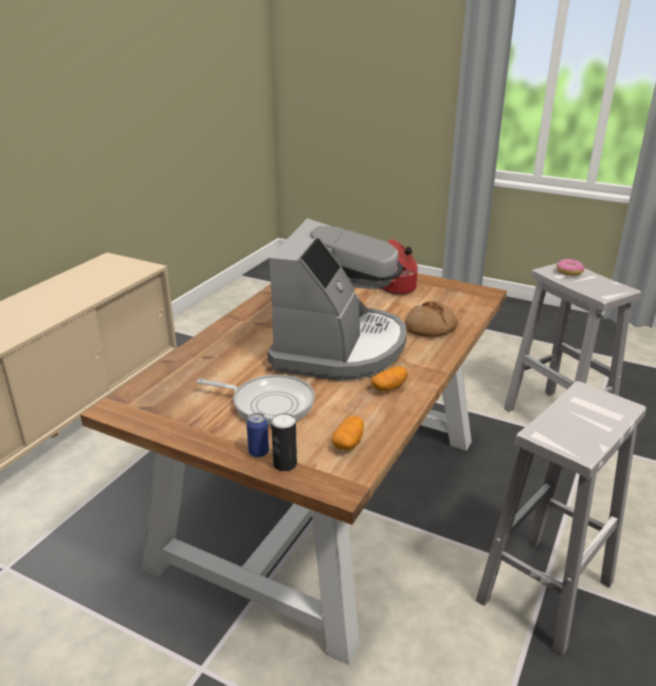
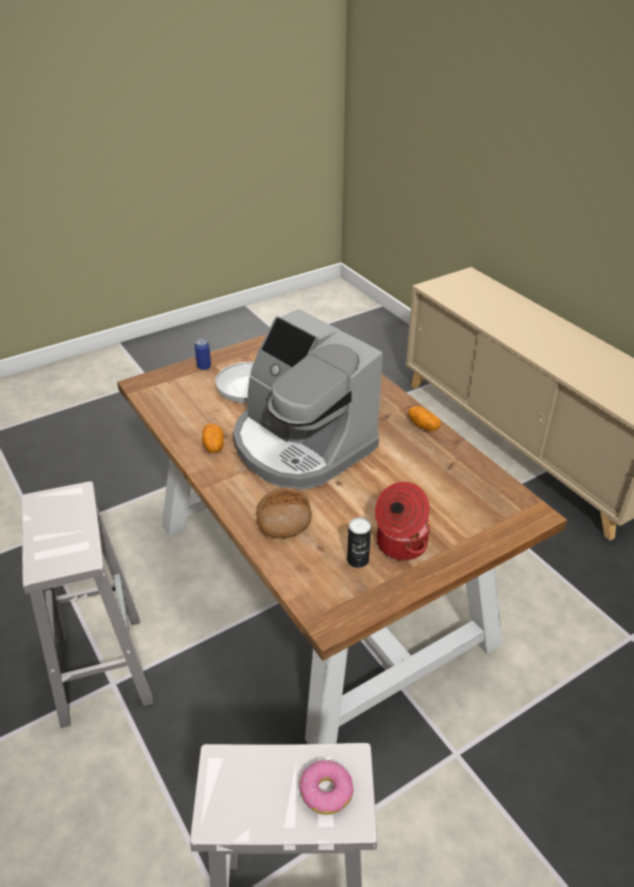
camera: 120 degrees right, 10 degrees up
(285, 464) = (182, 372): can -> can (358, 560)
(348, 443) = (173, 401): potato -> potato (423, 426)

